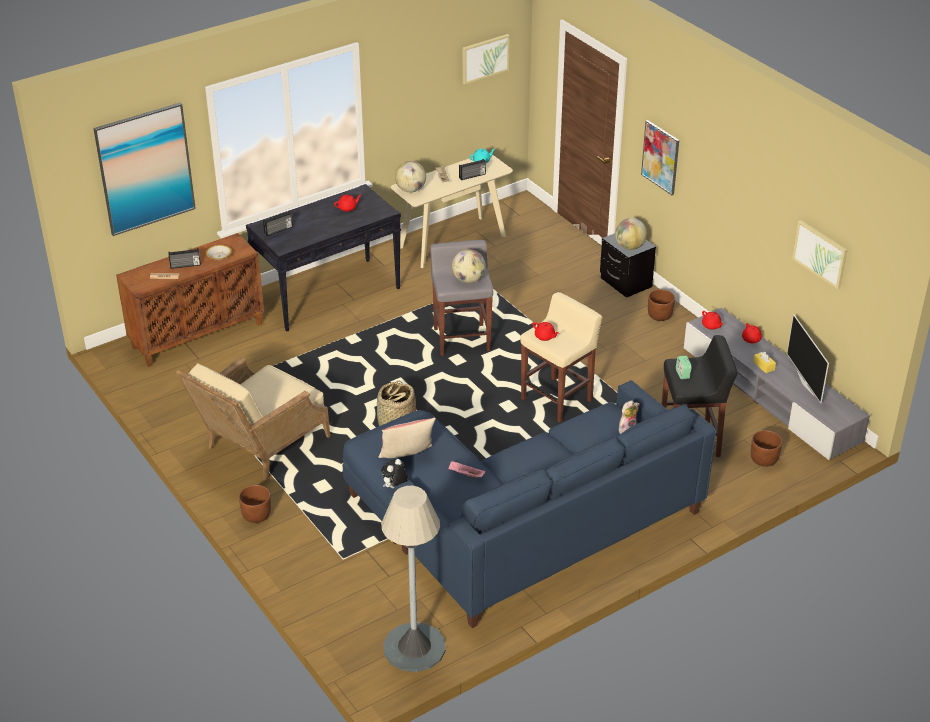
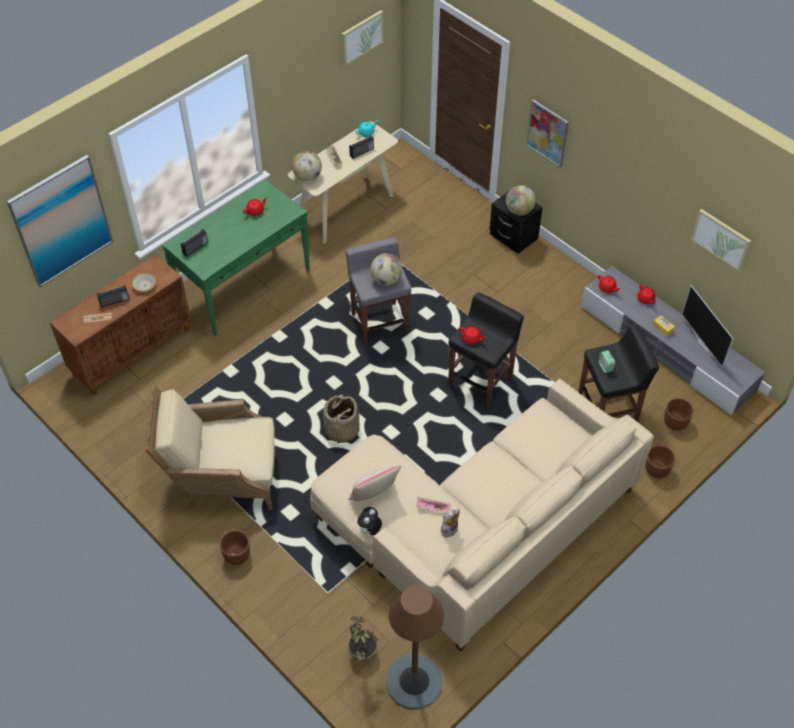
camera: 10 degrees left, 15 degrees up
(260, 447) = (222, 475): beige armchair -> beige armchair turned 60 degrees clockwise
(329, 294) = (245, 286): black console table -> green console table
(364, 620) = (362, 659): none -> potted plant
(414, 647) = (414, 681): grey floor lamp -> brown floor lamp
(520, 523) = (478, 526): blue sofa -> beige sofa
(557, 399) = (481, 380): beige stool -> black stool
(627, 429) = (564, 430): plush toy -> plush toy (449, 529)
(659, 316) = (551, 271): brown planter -> brown planter (657, 469)

